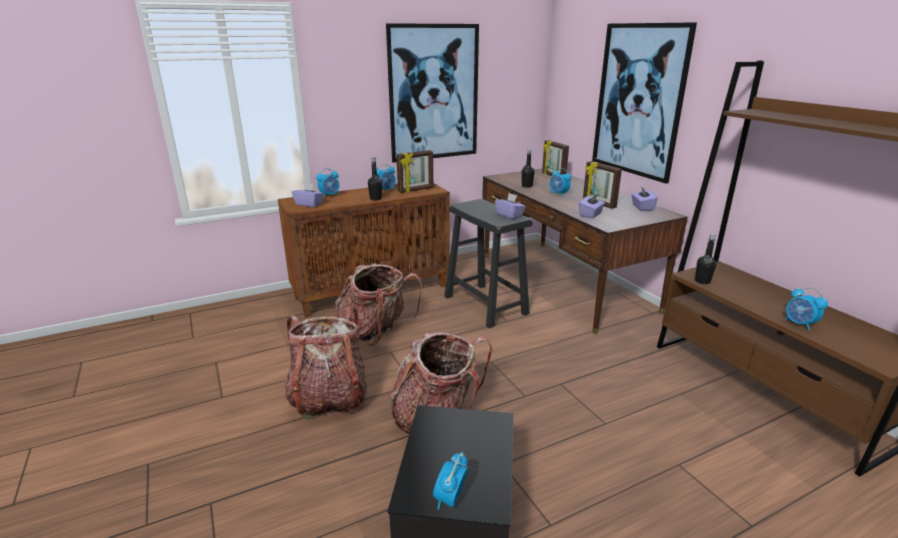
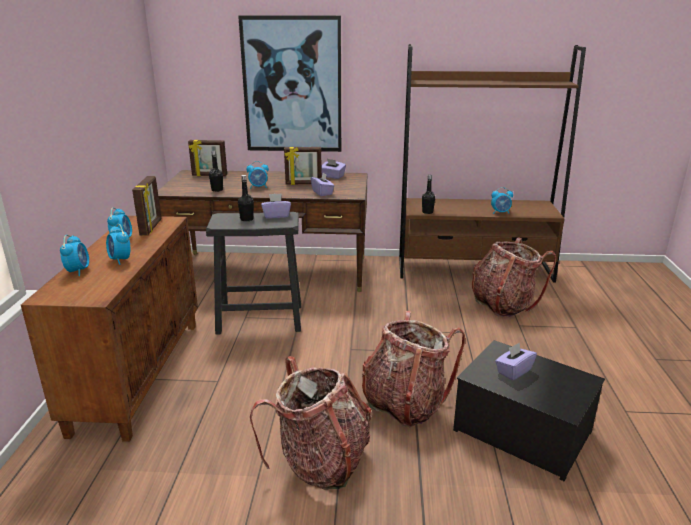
camera: 60 degrees left, 0 degrees up
(309, 204) = (89, 288): purple tissue box -> purple tissue box (513, 371)
(375, 199) = (142, 251): black bottle -> black bottle (247, 219)
(376, 331) = (229, 396): backpack -> backpack (503, 304)
(434, 93) = (92, 108): picture -> none
(450, 499) = (574, 394): alarm clock -> alarm clock (120, 260)

